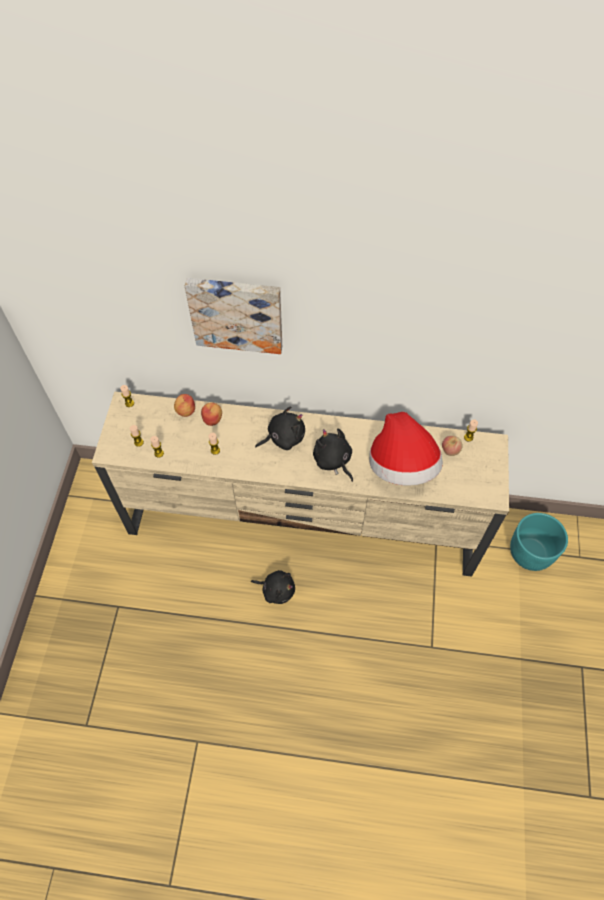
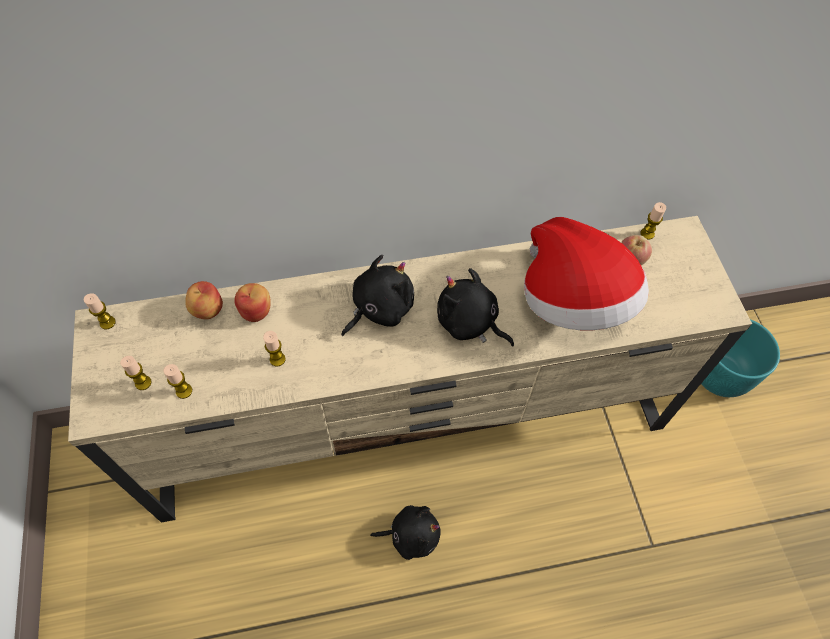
camera: 20 degrees left, 0 degrees up
(237, 313) = (265, 105): picture -> none

